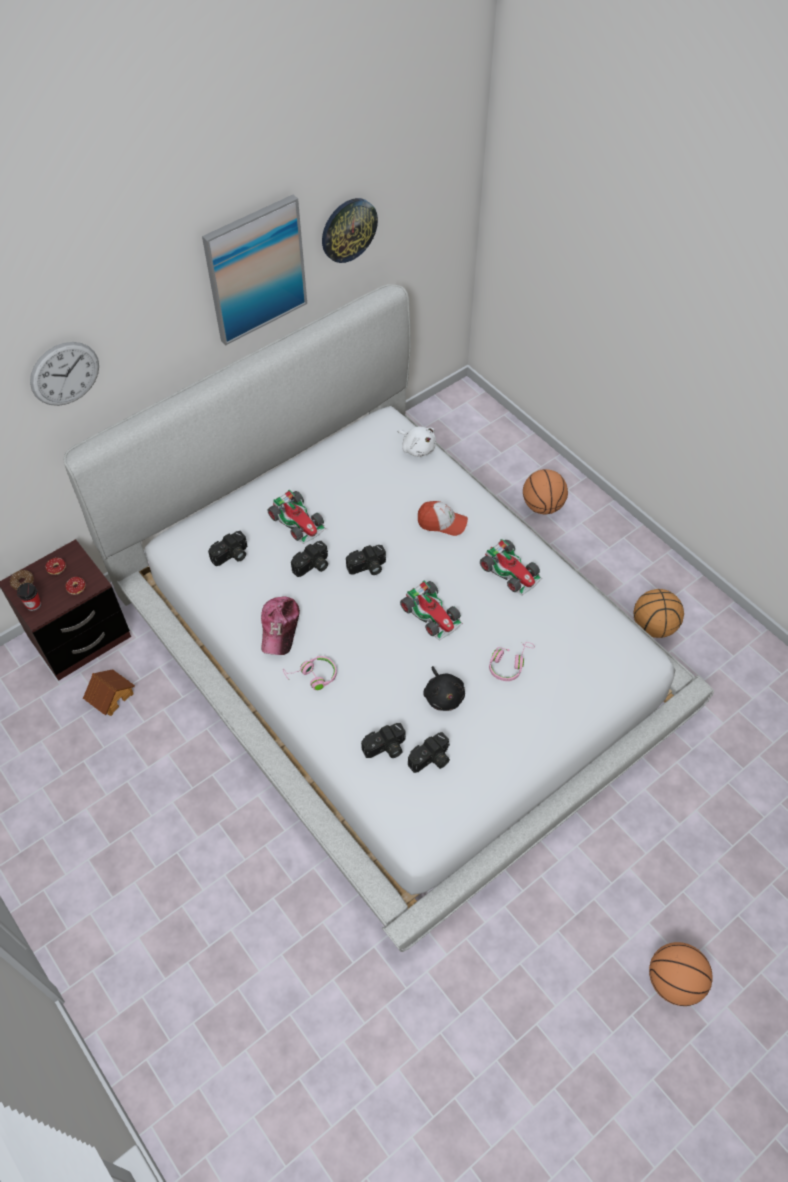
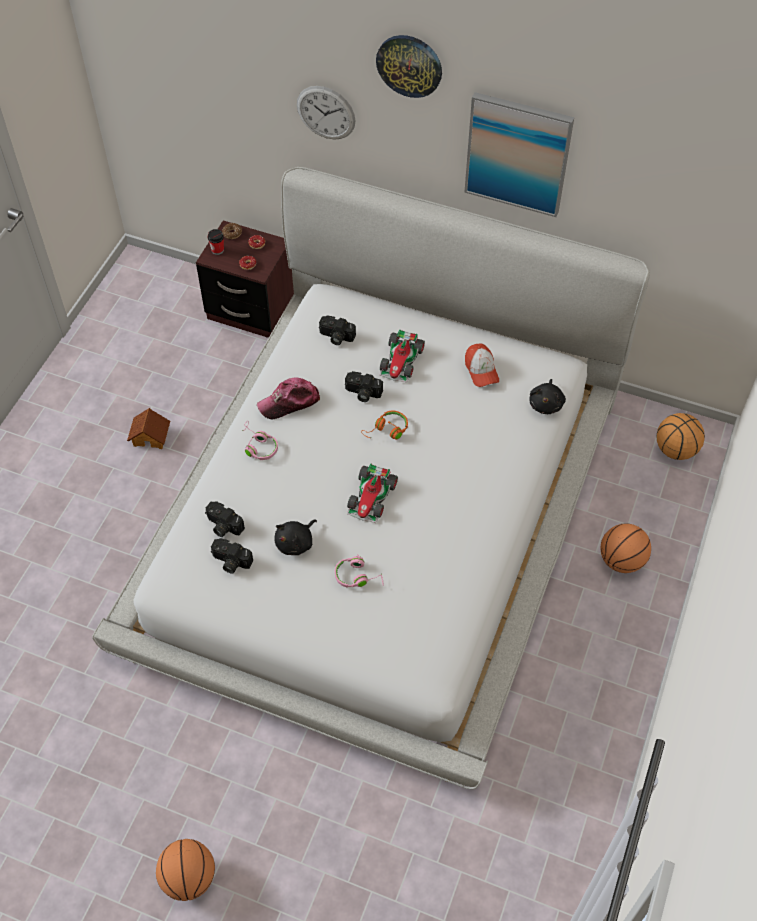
camera: 60 degrees right, 0 degrees up
(111, 696) = (214, 357): toy house -> toy house (150, 436)
(348, 229) = (625, 186): wall clock -> wall clock (409, 65)
(367, 568) = (387, 430): camera -> orange headphones
(417, 448) = (546, 404): white plush toy -> black plush toy
(442, 522) = (473, 460): cap -> cap (481, 370)
(511, 571) = (458, 535): toy car -> none
(653, 626) = (548, 717): basketball -> basketball (676, 450)

